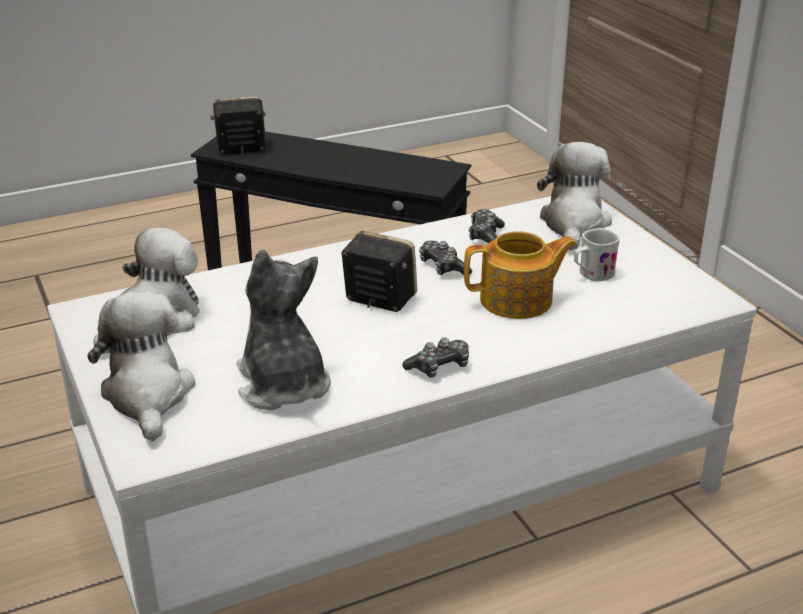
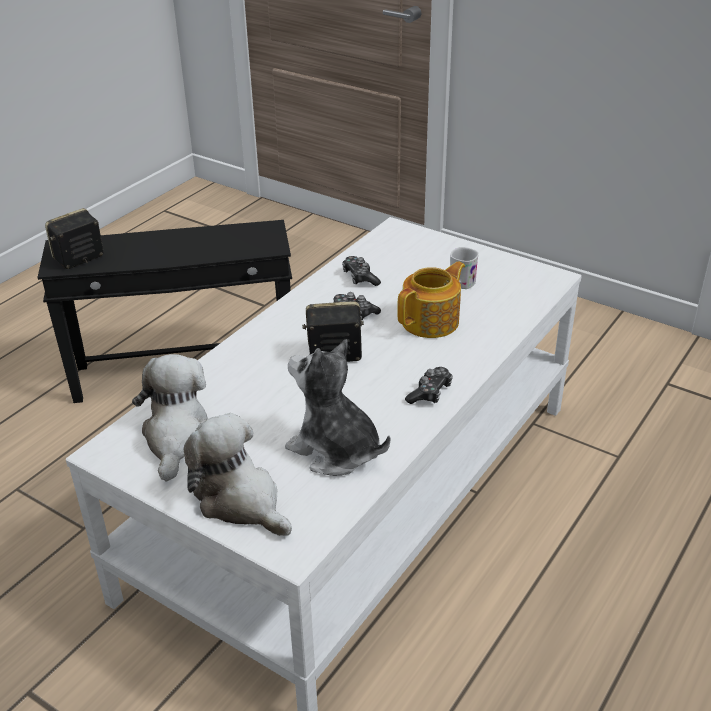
camera: 30 degrees left, 5 degrees up
(574, 223) = (410, 247): plush toy -> none

